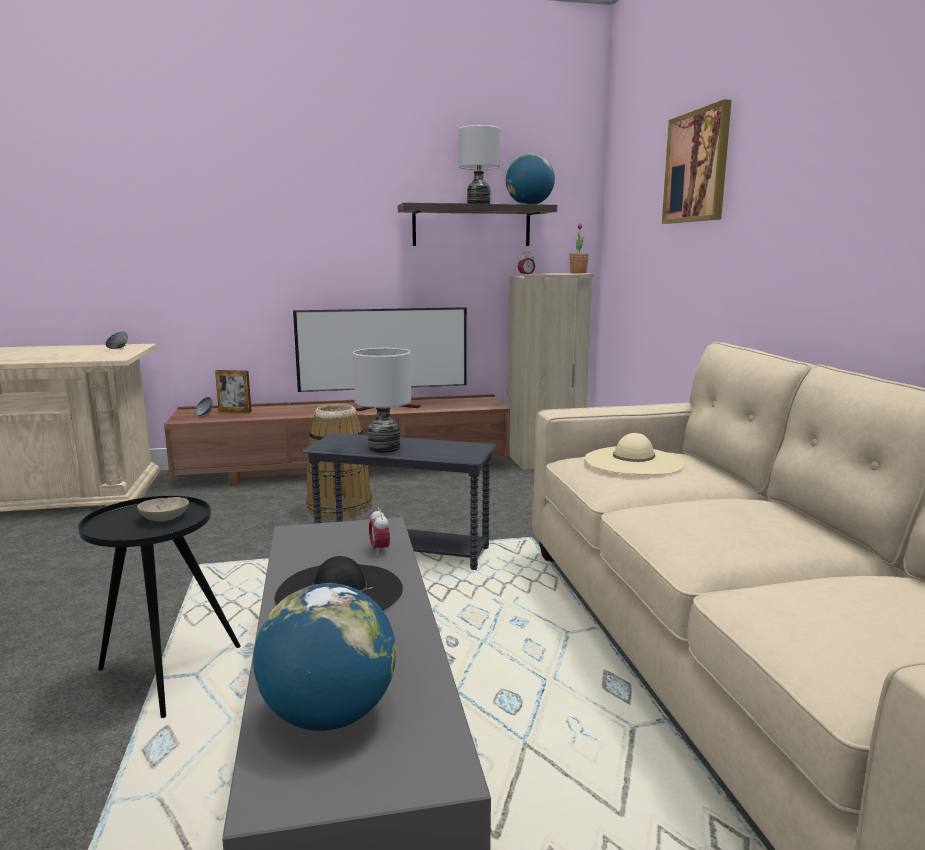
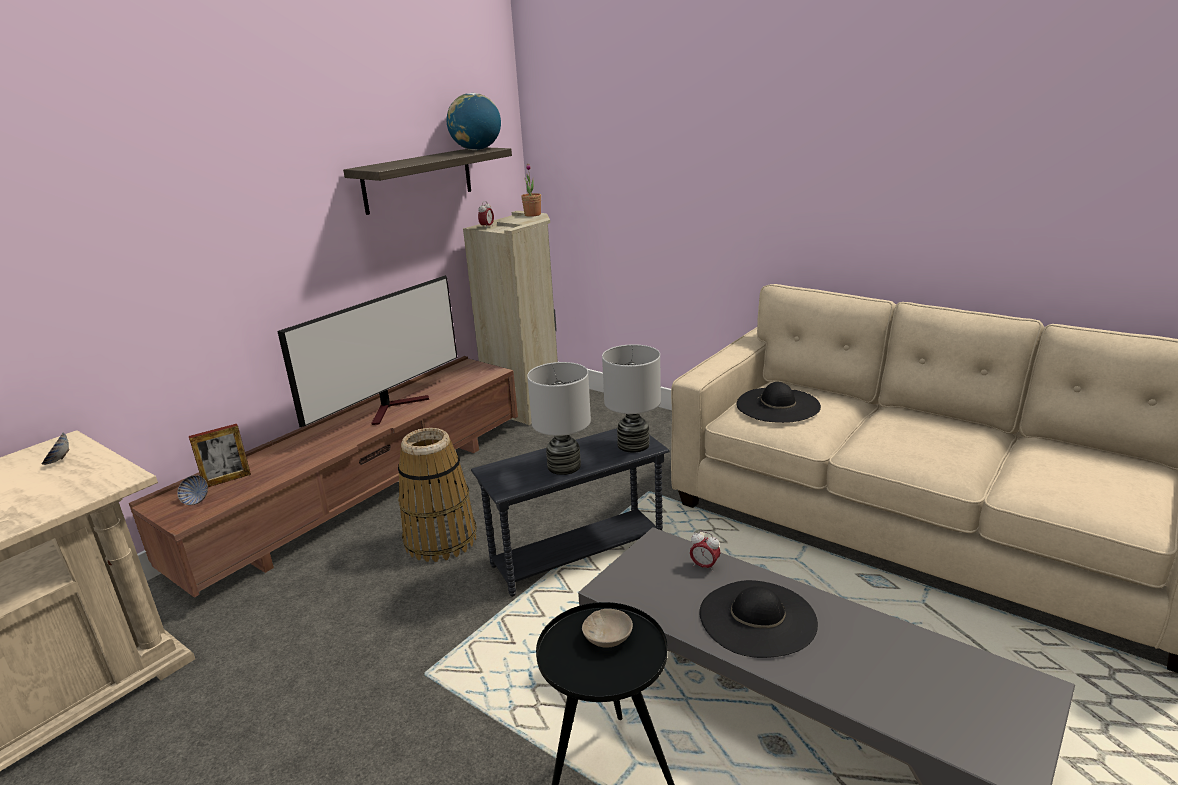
camera: 40 degrees left, 10 degrees up
(329, 715) = (938, 703): globe -> none
(478, 204) = (437, 157): grey table lamp -> grey table lamp (633, 445)
(634, 461) = (778, 405): beige hat -> black hat
(697, 167) = (685, 119): picture -> none

